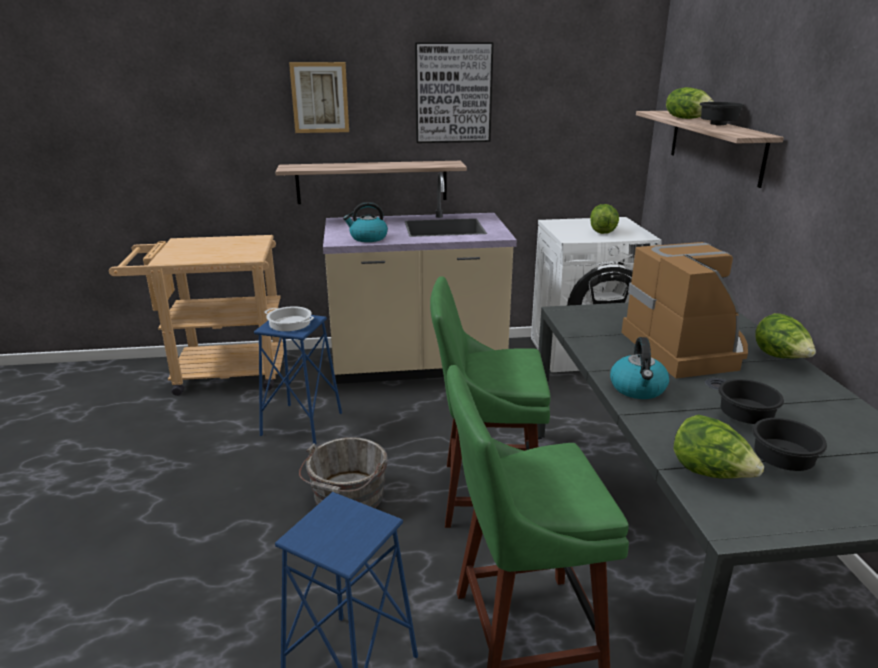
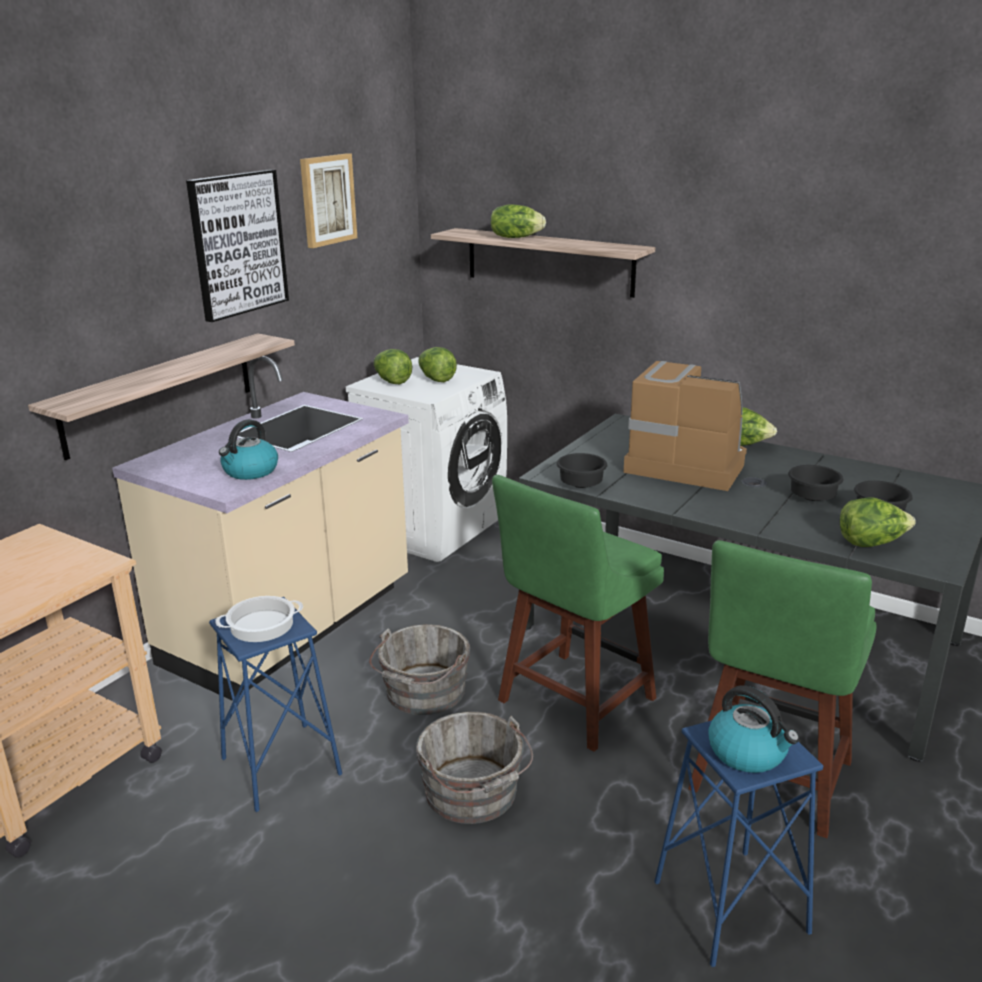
camera: 50 degrees left, 0 degrees up
(320, 97) = (75, 282): picture -> picture (327, 200)
(417, 434) = (423, 693): none -> grey bucket
(571, 225) = (392, 381): none -> lettuce
(638, 389) = (727, 511): kettle -> kettle (748, 752)
(719, 125) = (568, 241): black bowl -> black bowl (581, 484)

